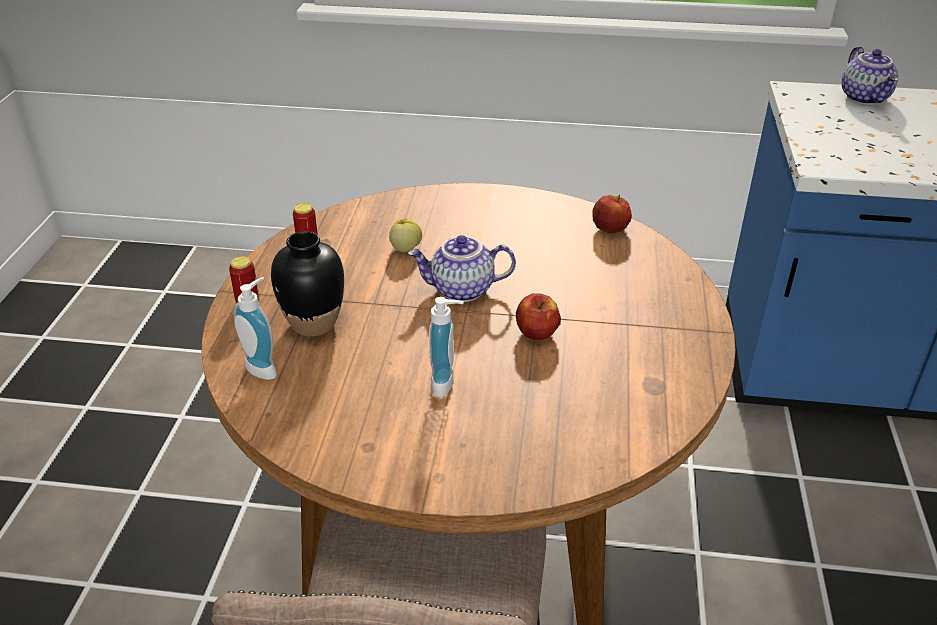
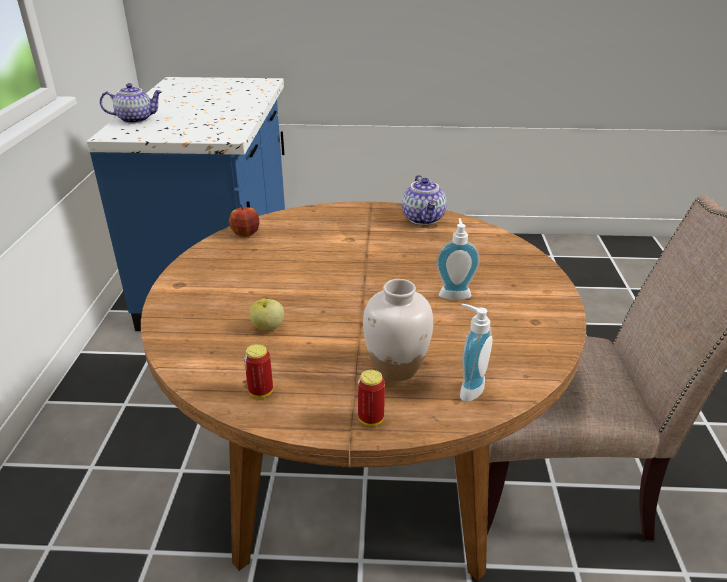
camera: 95 degrees left, 5 degrees down
(313, 323) = (396, 368): black vase -> white vase
(461, 290) = (335, 294): teapot -> teapot (424, 219)
(536, 333) = (385, 261): apple -> none

